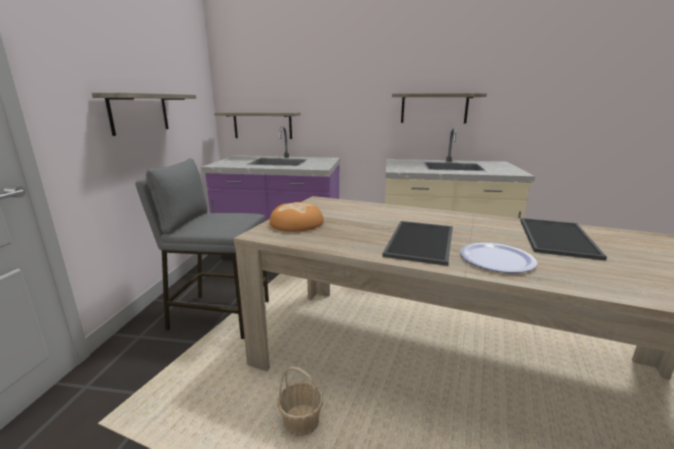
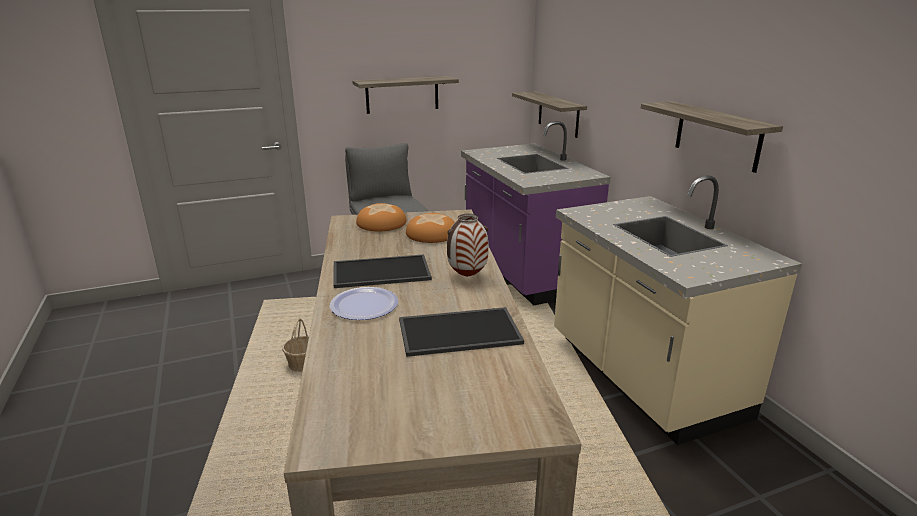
camera: 60 degrees right, 5 degrees up
(350, 213) = (432, 234): none -> bread
(452, 219) = (467, 276): none -> vase

